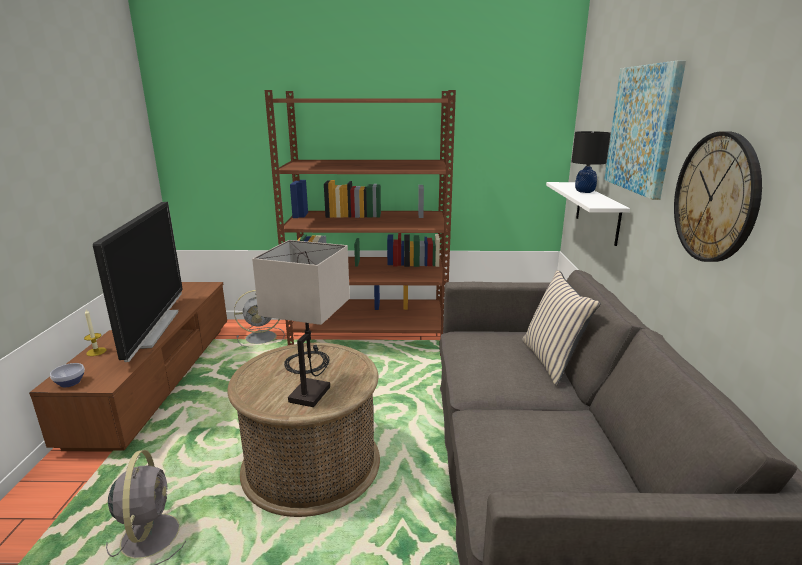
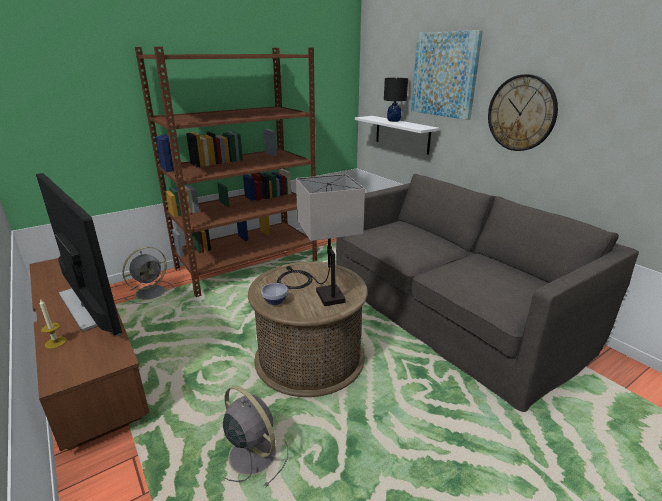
camera: 35 degrees left, 5 degrees up
(69, 383) = (75, 374): bowl -> bowl (275, 301)
(552, 360) = (429, 234): beige pillow -> none

